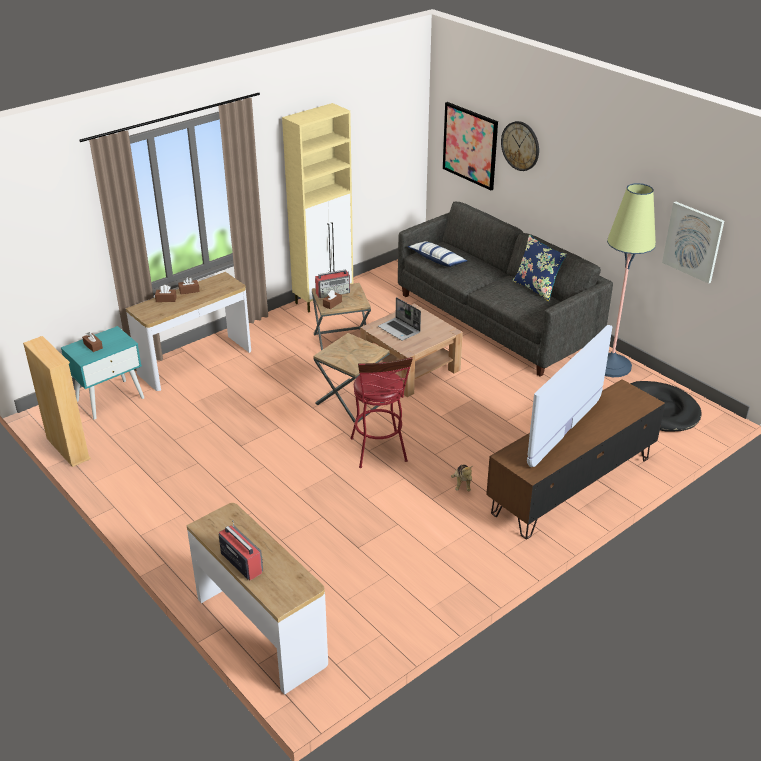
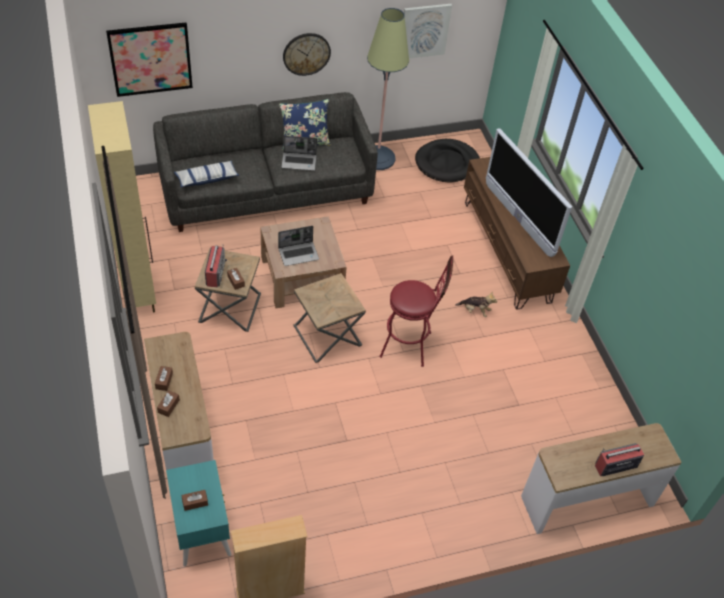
camera: 70 degrees left, 15 degrees up
(506, 292) = (299, 162): none -> laptop
(520, 146) = (221, 32): wall clock -> wall clock (306, 54)

